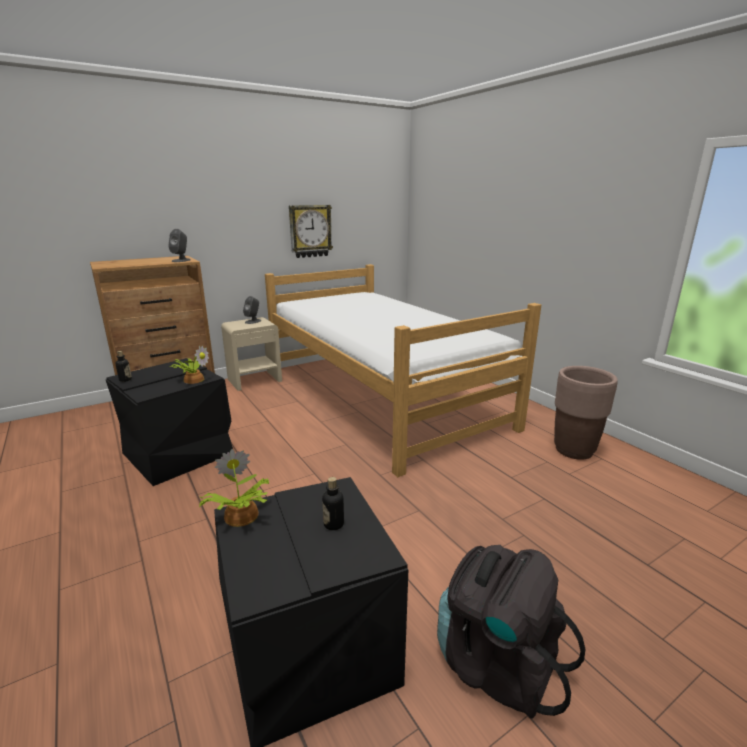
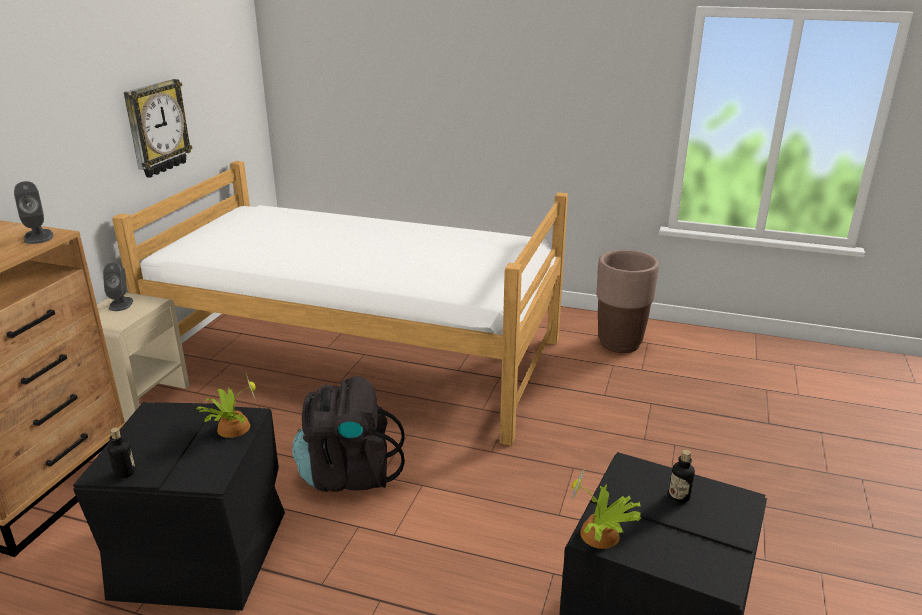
camera: 40 degrees left, 5 degrees up
(497, 664) = (770, 553): black backpack -> black backpack (348, 474)

